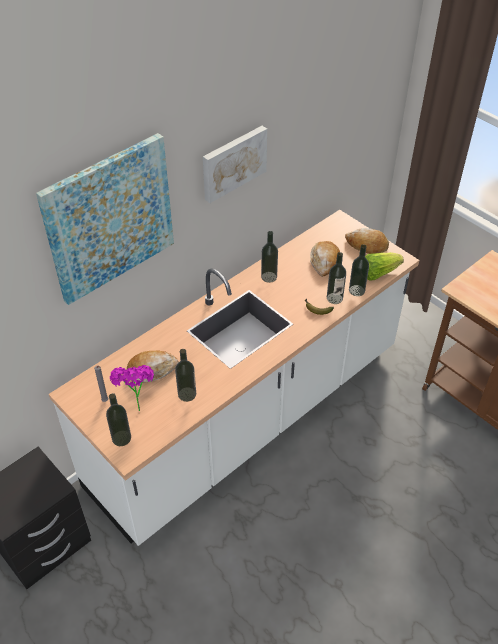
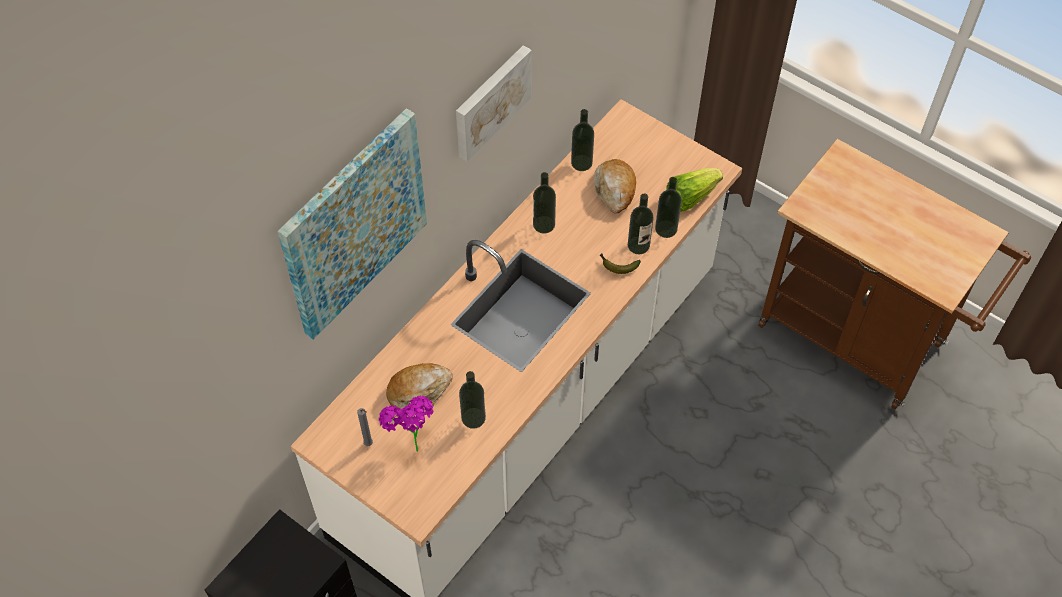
camera: 10 degrees left, 10 degrees up
(121, 438) = (404, 492): bottle -> bottle (581, 162)
(367, 245) = (668, 154): bread -> none

